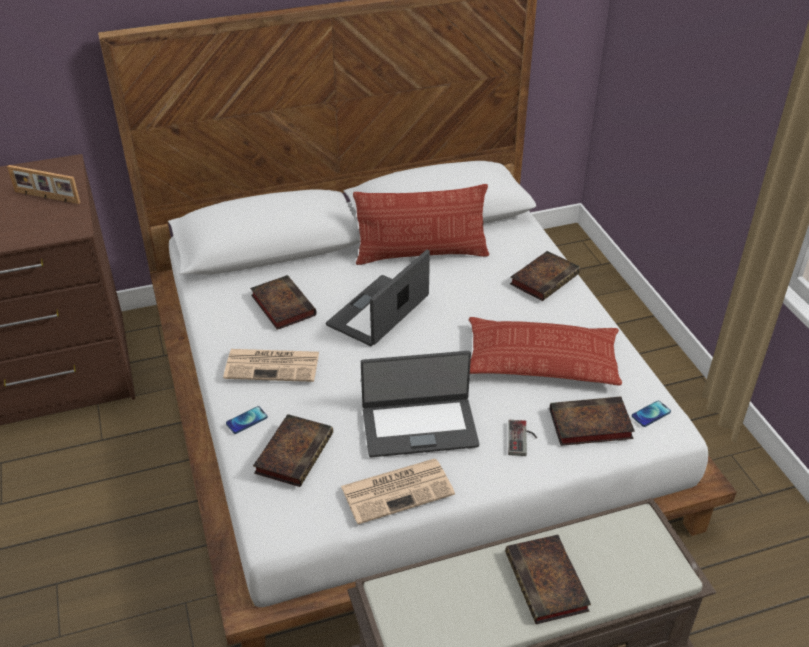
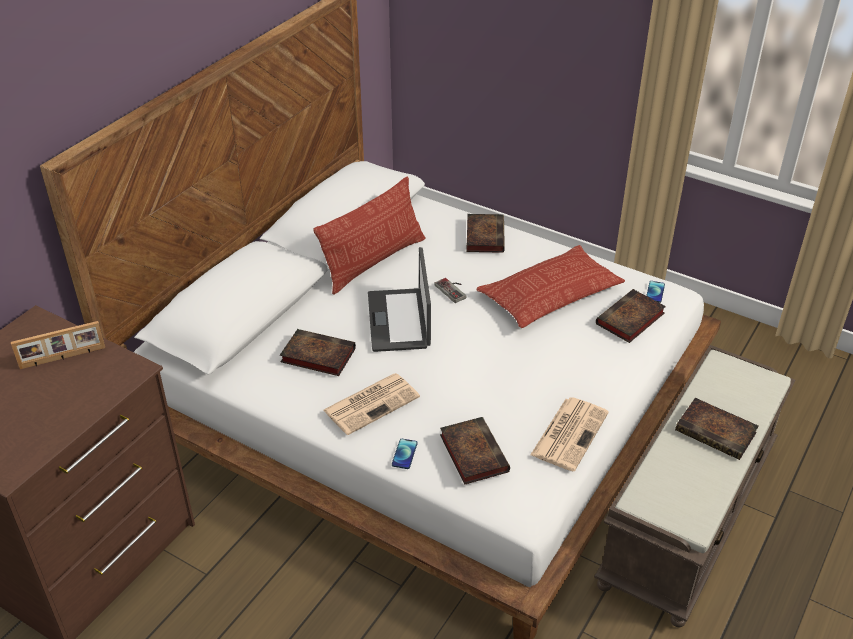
camera: 40 degrees left, 0 degrees up
(419, 426) = (530, 383): laptop -> none
(522, 439) = (602, 352): game controller -> game controller (453, 290)

